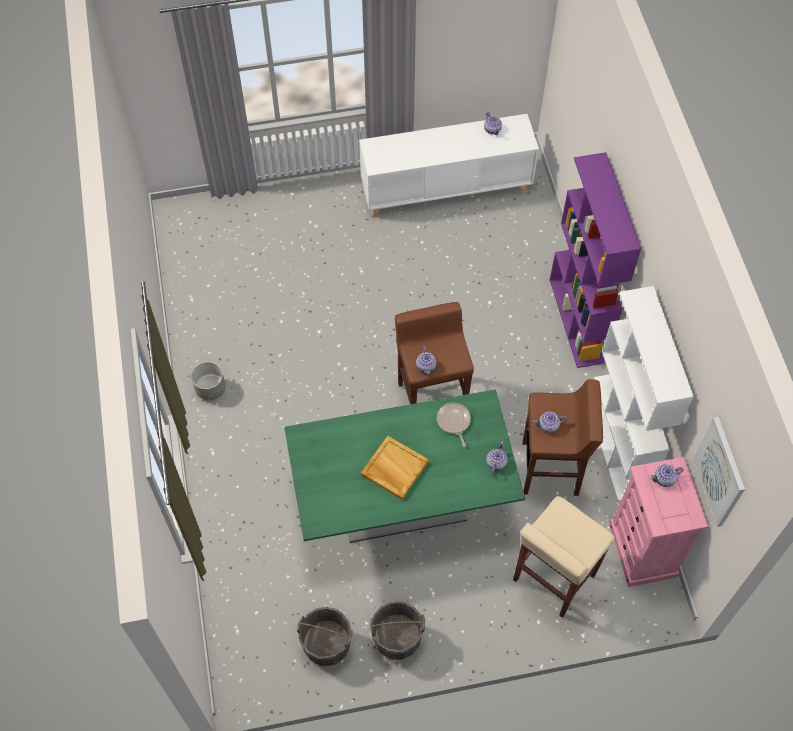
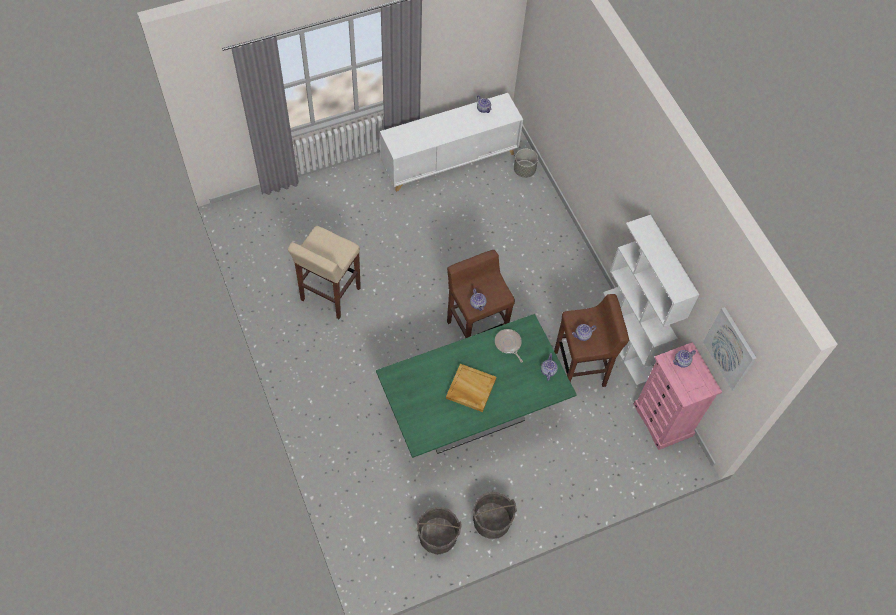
camera: 15 degrees left, 0 degrees up
(210, 389) = (297, 350): grey planter -> grey planter (524, 170)
(553, 578) = (600, 453): beige stool -> beige stool (330, 295)
(578, 321) = (575, 250): purple bookcase -> none

